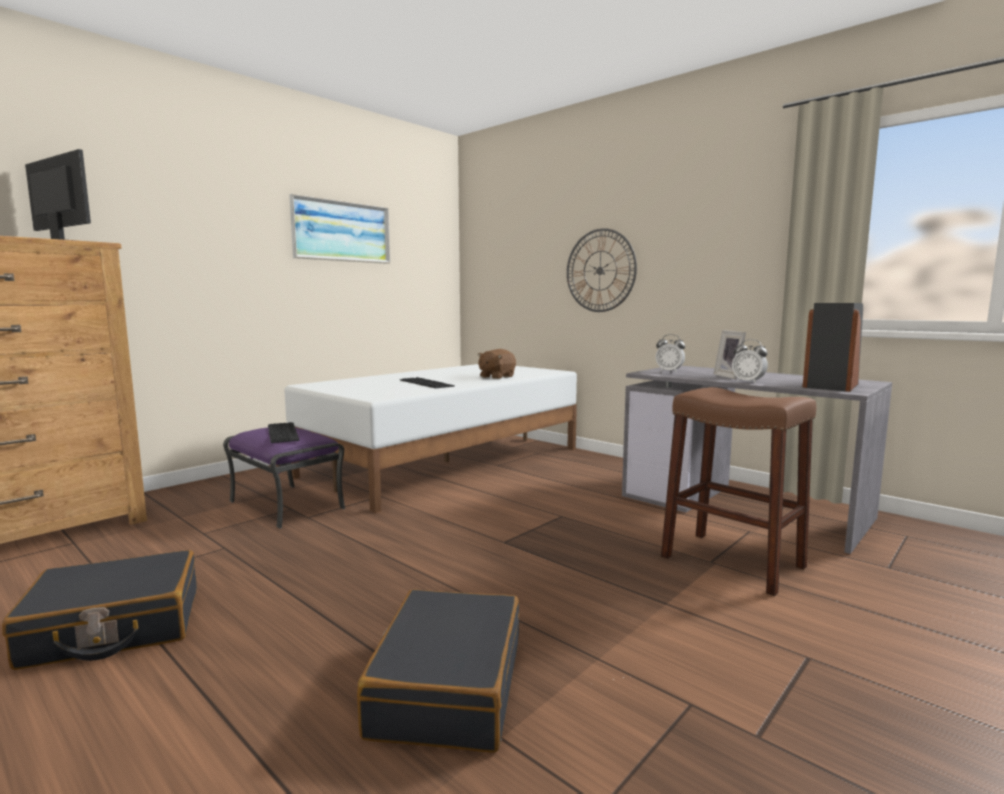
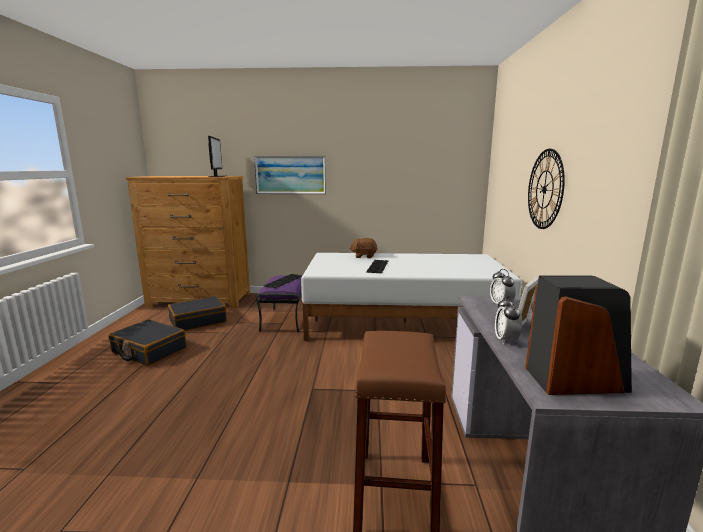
camera: 50 degrees right, 5 degrees up
(342, 231) = (382, 154): picture -> picture (290, 175)
(447, 687) = (143, 441): black suitcase -> black suitcase (198, 321)
(496, 377) = (437, 270): brown plush toy -> brown plush toy (364, 256)

